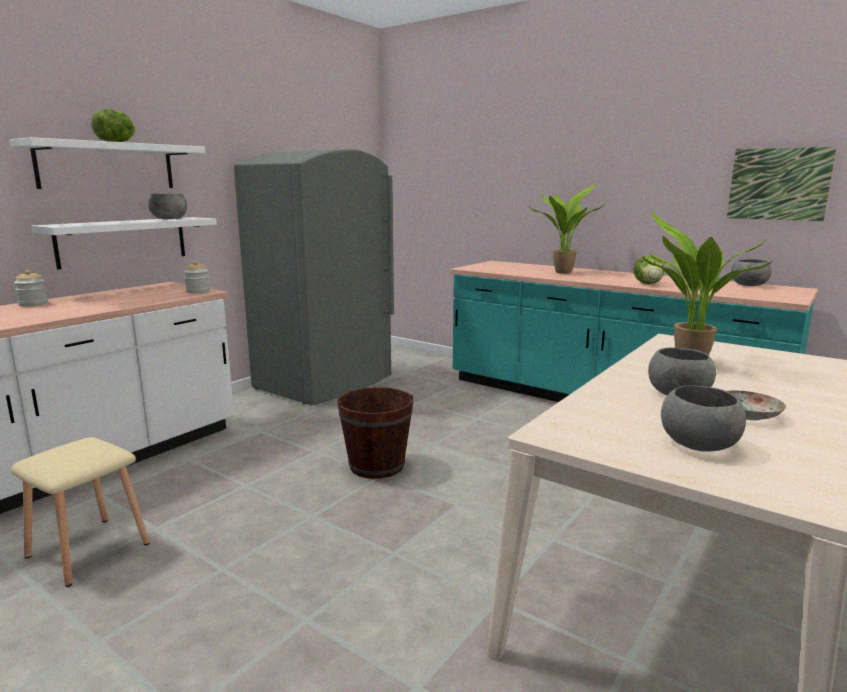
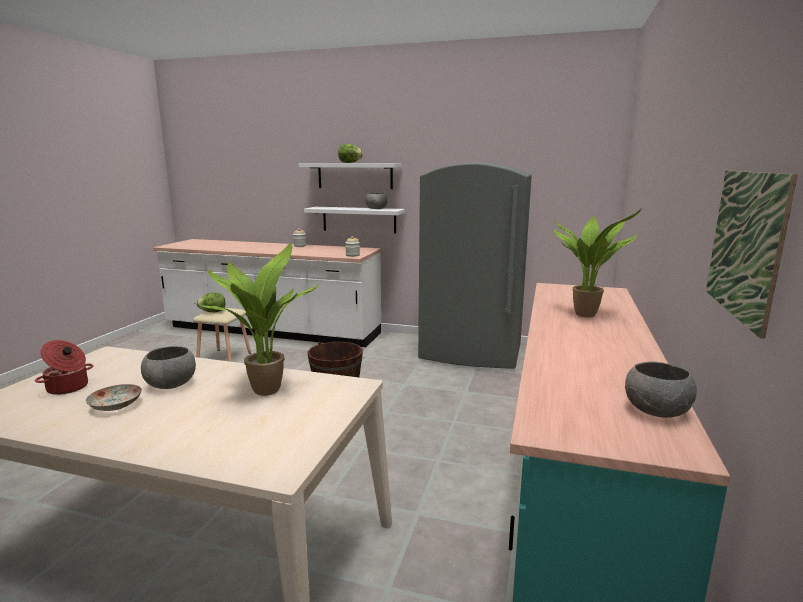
camera: 70 degrees right, 0 degrees up
(648, 284) = (559, 350): lettuce -> lettuce (213, 312)
(698, 444) = (68, 388): grey bowl -> cooking pot

